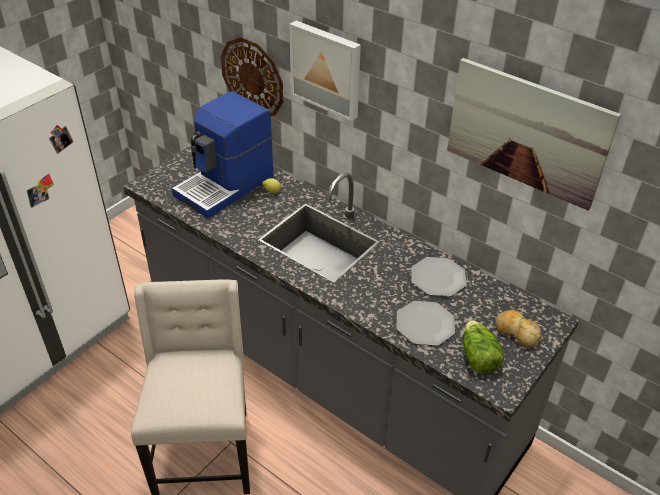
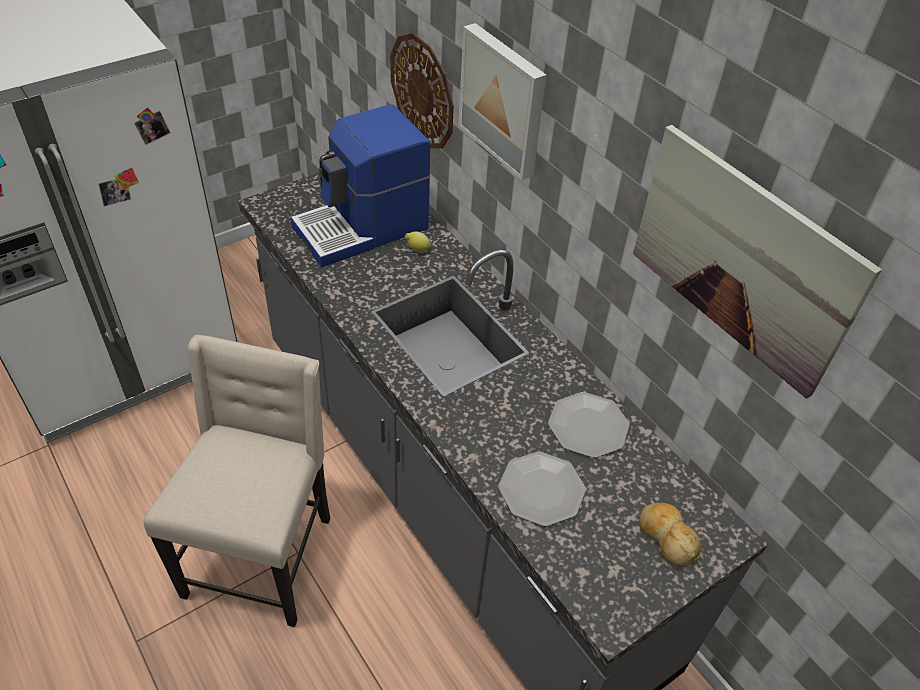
camera: 15 degrees right, 5 degrees up
(477, 356) = (595, 559): lettuce -> none

